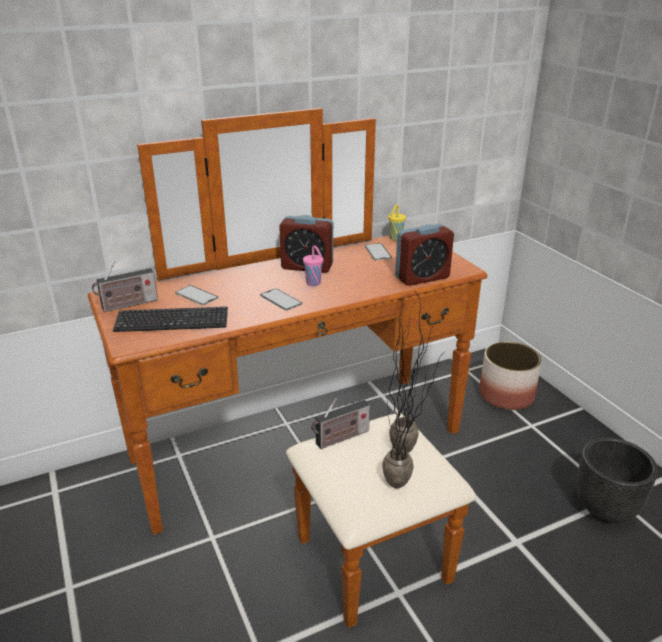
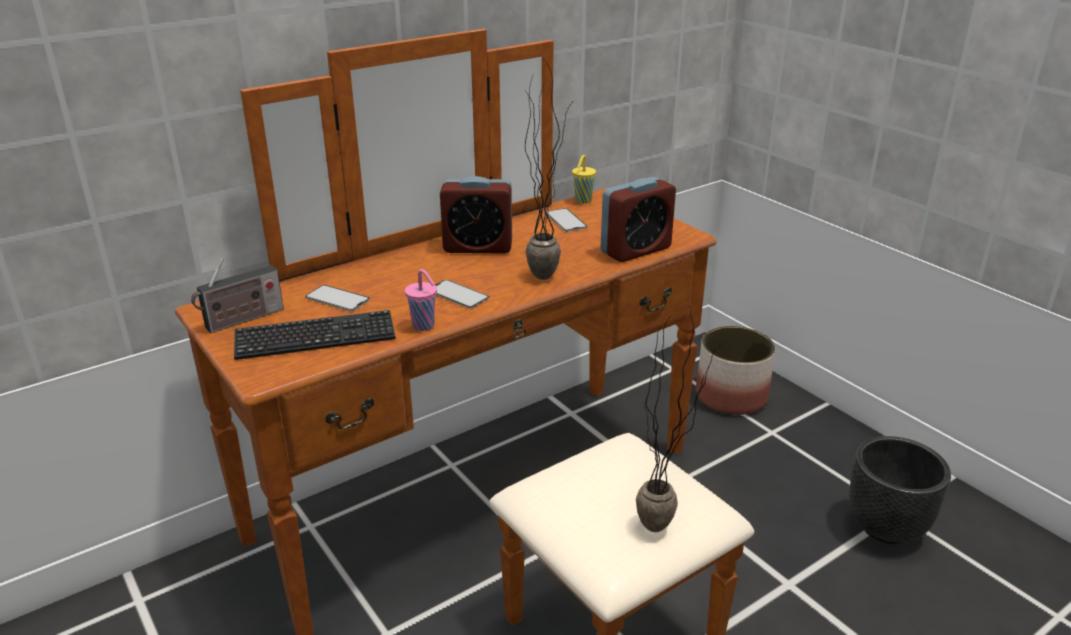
camera: 10 degrees left, 0 degrees up
(314, 283) = (495, 269): pink cup -> pink cup (424, 326)
(340, 438) = (563, 475): radio -> none
(407, 445) = (653, 474): potted plant -> potted plant (547, 272)

